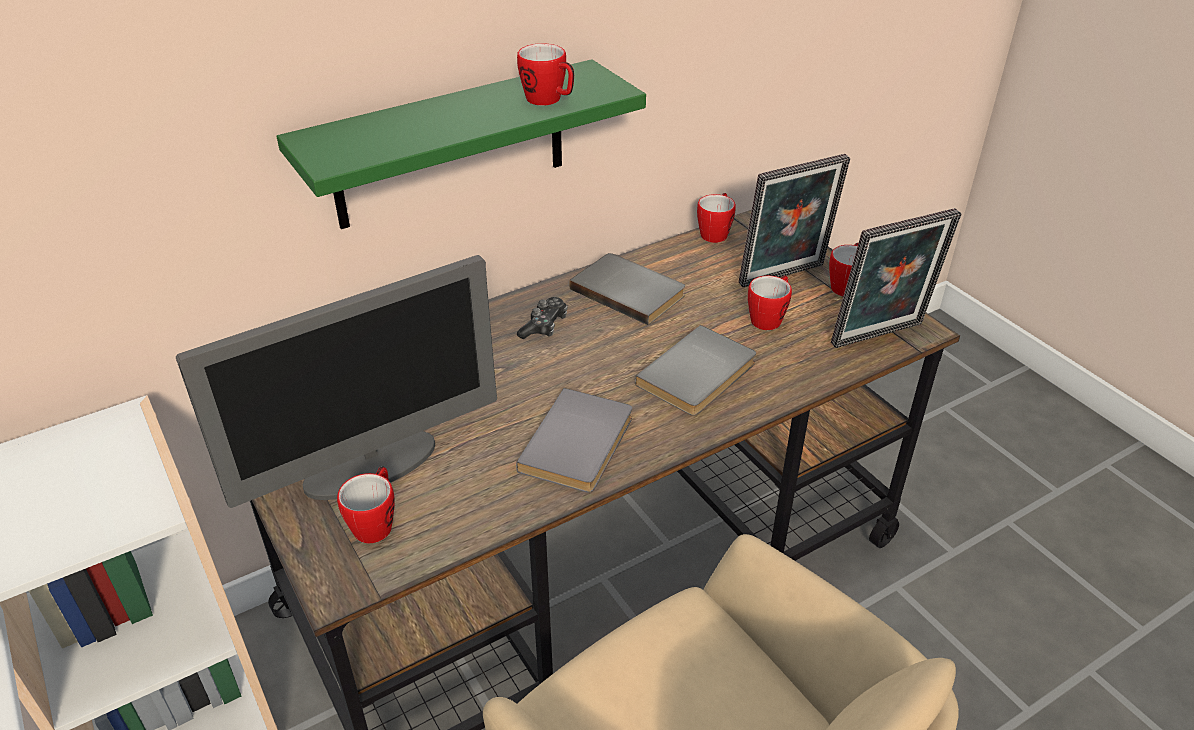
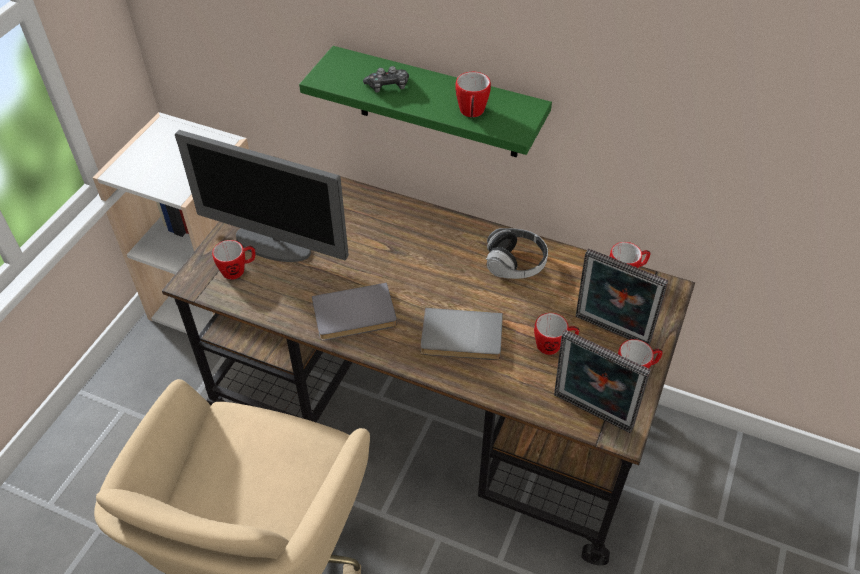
camera: 55 degrees right, 10 degrees up
(544, 326) = (442, 245): game controller -> game controller (387, 86)
(630, 290) = (515, 263): grey book -> headphones

